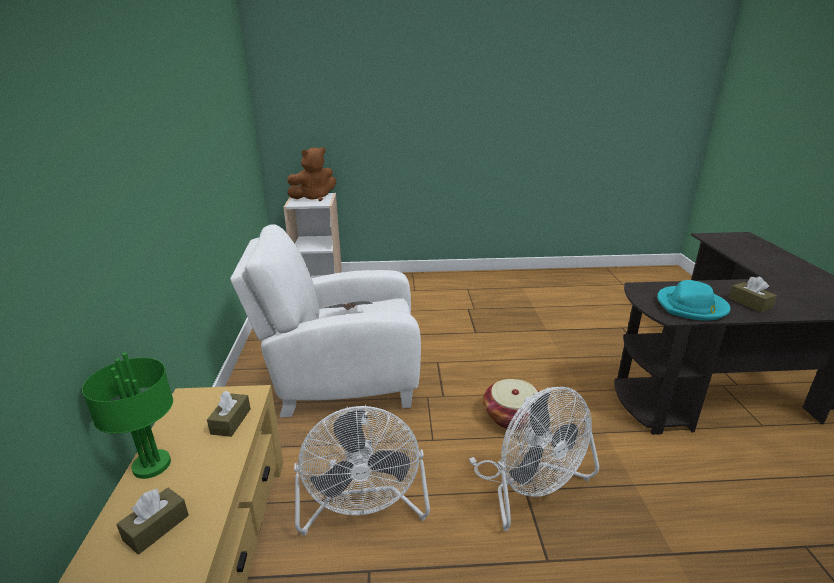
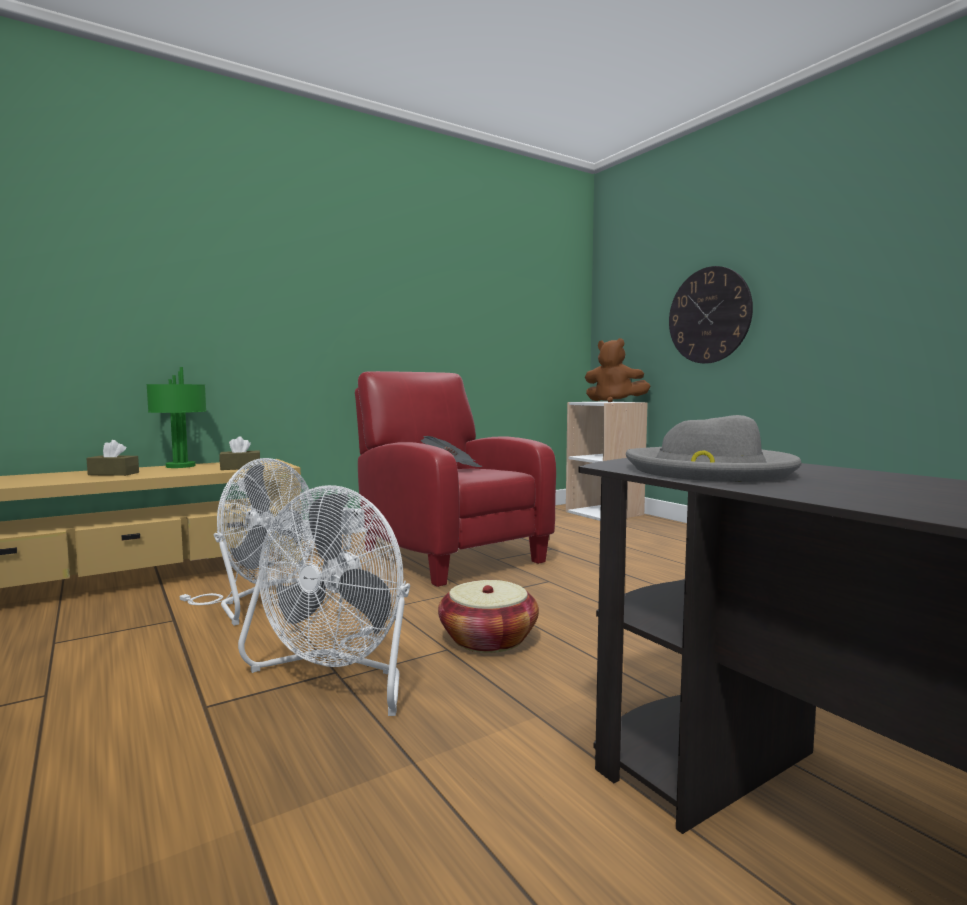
camera: 60 degrees right, 20 degrees down
(341, 380) = (448, 554): white armchair -> red armchair
(358, 506) = (259, 599): white fan -> white fan turned 120 degrees counterclockwise
(384, 126) = (709, 315): none -> wall clock
(691, 306) = (709, 470): turquoise hat -> grey hat
(750, 303) = (879, 492): brown tissue box -> none

